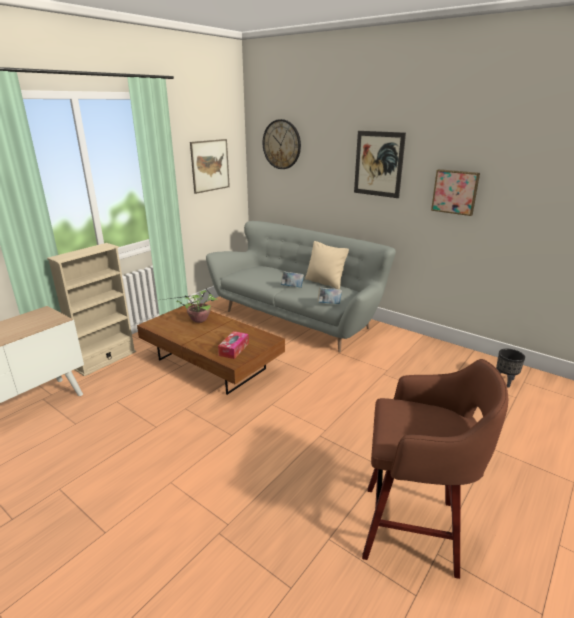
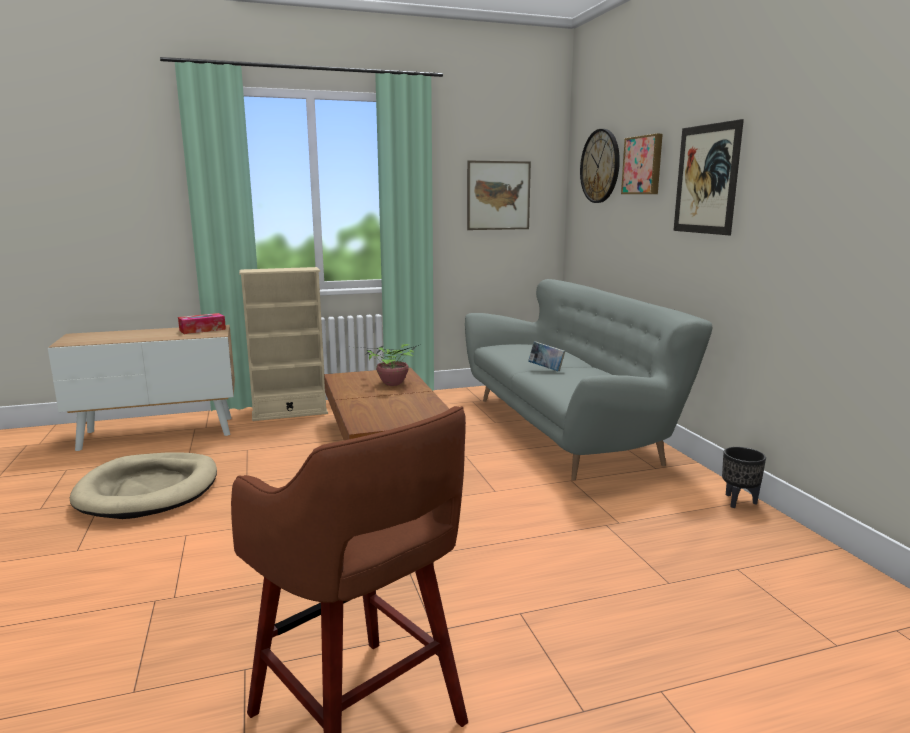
camera: 35 degrees right, 10 degrees down
(87, 463) = (149, 490): none -> beige dog bed
(234, 349) = (383, 416): tissue box -> tissue box (202, 330)
(325, 283) = (606, 374): beige pillow -> none
(329, 304) = (567, 394): book -> none
(455, 192) = (813, 216): picture -> picture (643, 165)
(505, 381) = (848, 613): black planter -> black planter (739, 502)

